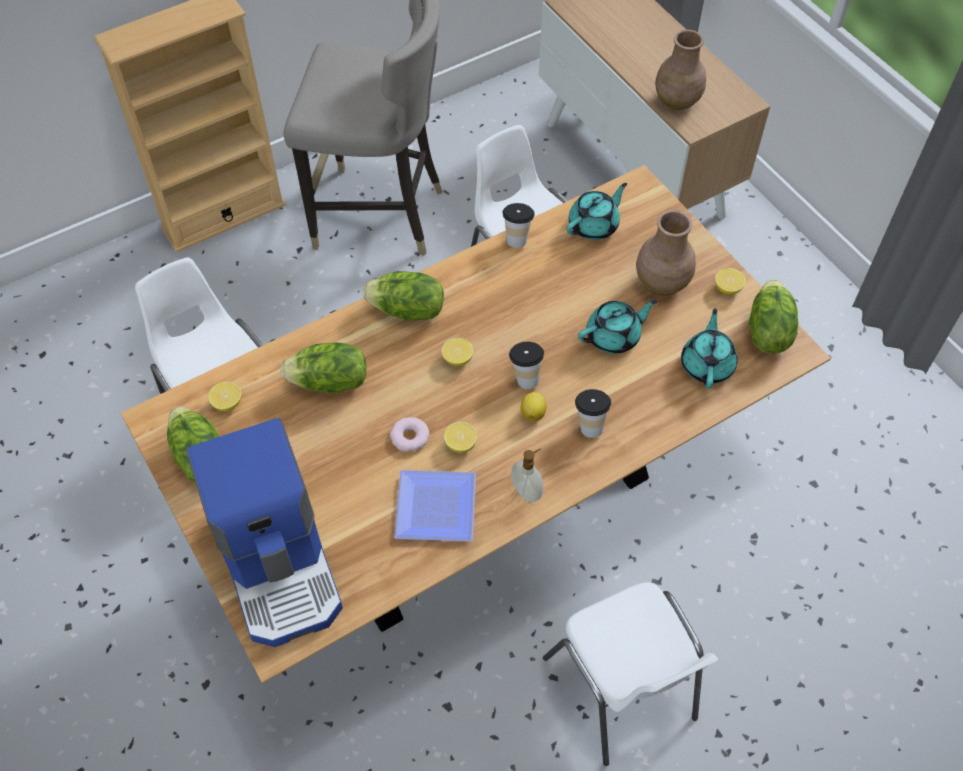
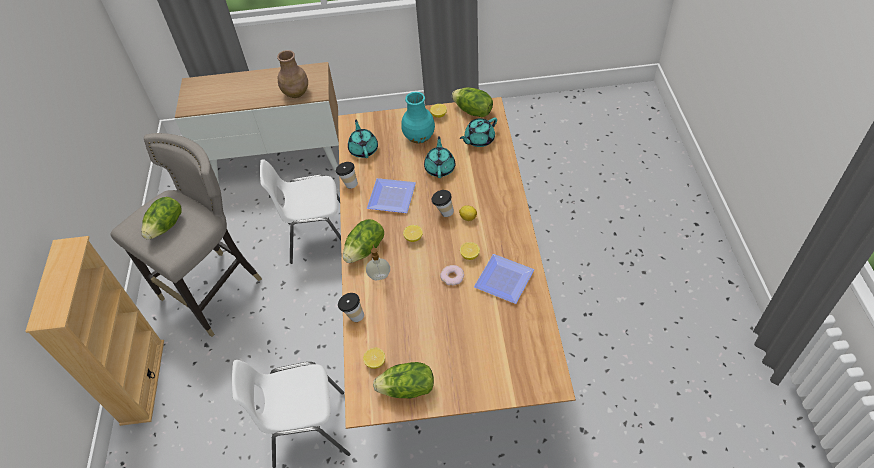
camera: 60 degrees left, 5 degrees down
(280, 564) = (503, 366): coffee machine -> none
(329, 382) = (392, 303): lettuce -> lettuce (166, 226)
(518, 302) = (393, 198): none -> plate
(527, 491) = (514, 237): soap dispenser -> soap dispenser (379, 276)
(590, 424) = (488, 197): cup -> cup (353, 316)
(621, 691) = (584, 293): white chair -> none
(661, 282) = (418, 137): brown vase -> turquoise vase
(707, 364) = (479, 140): turquoise teapot -> turquoise teapot turned 75 degrees counterclockwise

